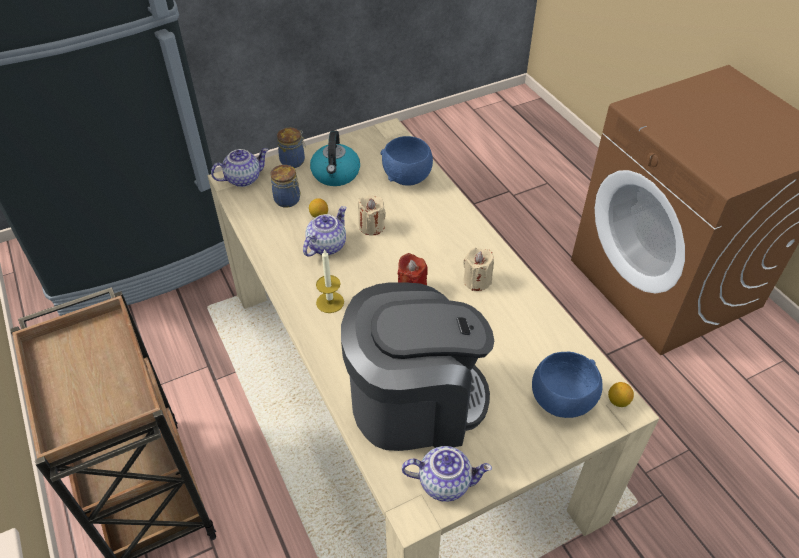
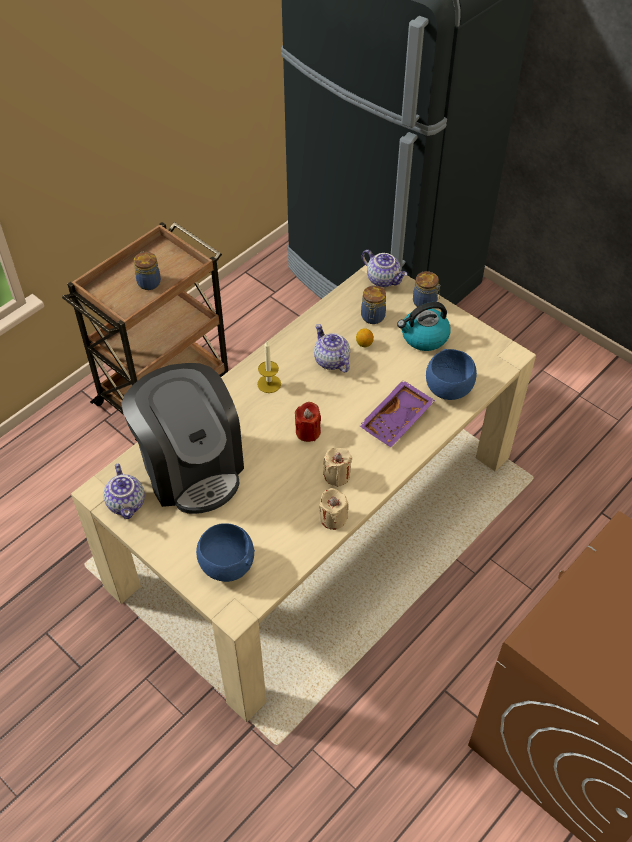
camera: 70 degrees right, 5 degrees up
(97, 374) = (149, 282): none -> jar
(326, 245) = (331, 360): teapot -> teapot turned 135 degrees counterclockwise
(371, 226) = (368, 383): beige candle -> beige candle (333, 518)
(428, 220) = (397, 420): none -> purple tray
(618, 401) = (240, 606): lemon -> none

